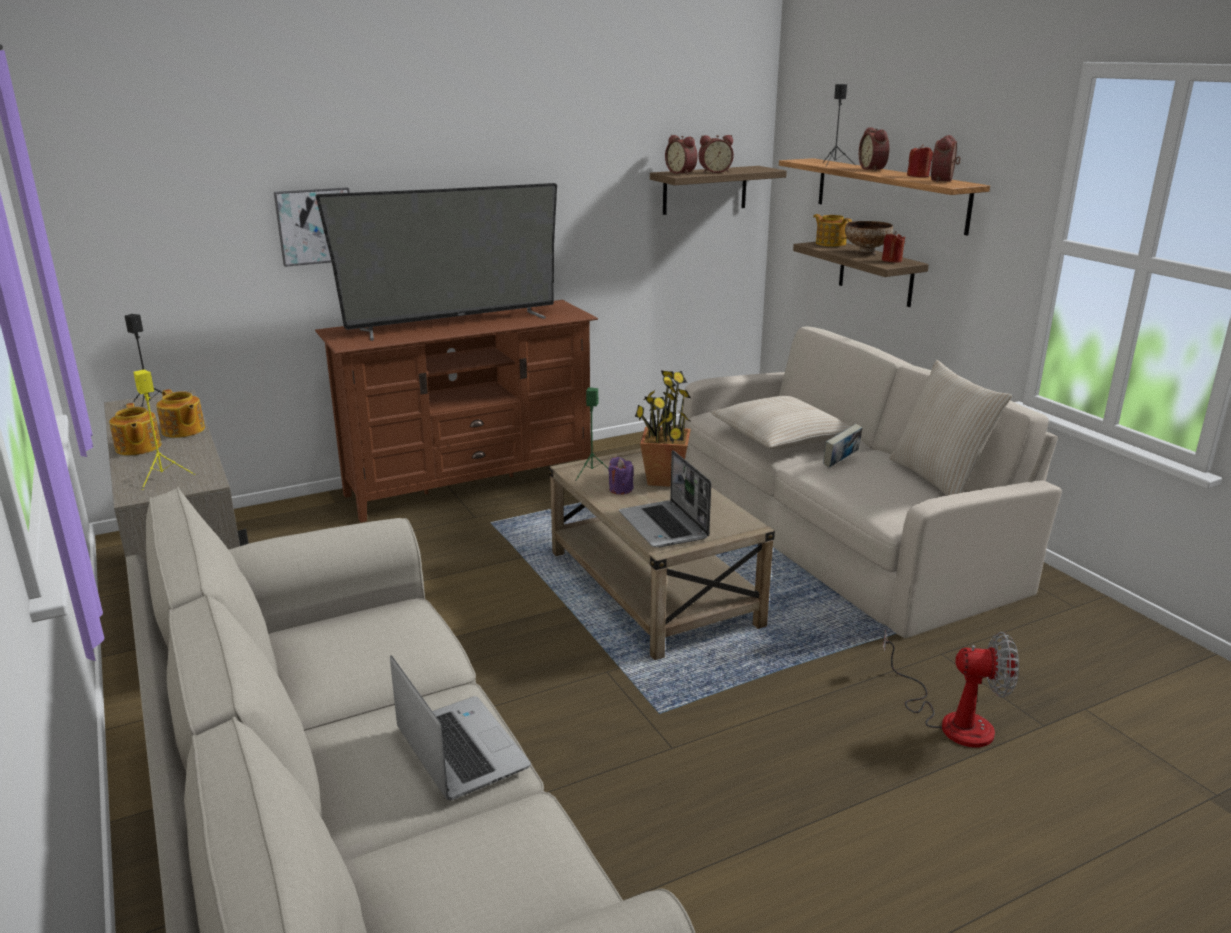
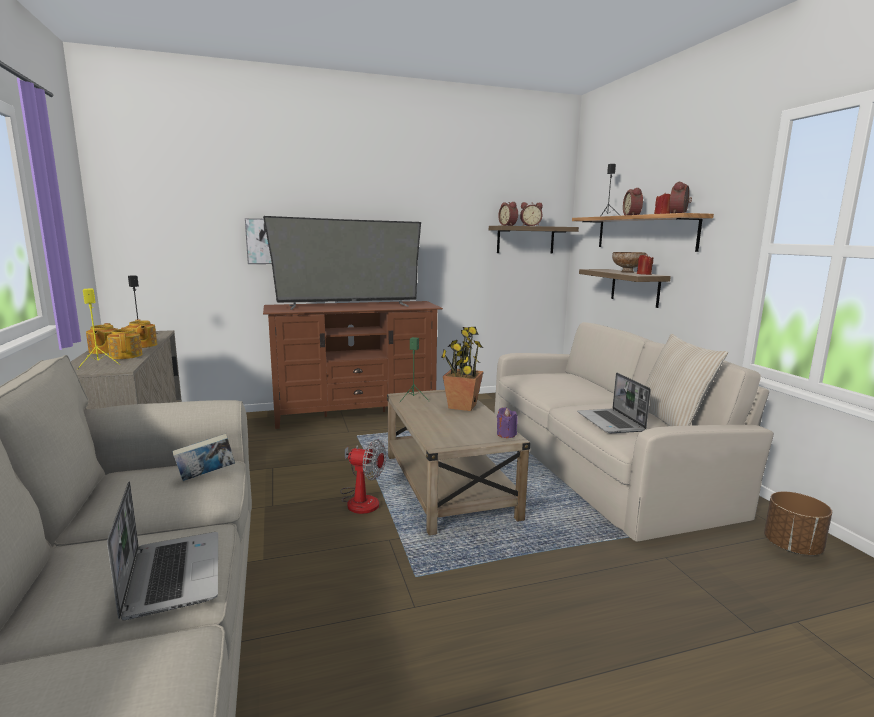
camera: 10 degrees right, 10 degrees down
(620, 489) = (428, 409): purple candle -> purple candle (506, 434)
(665, 526) = (447, 432): laptop -> laptop (611, 422)
(780, 437) = (557, 389): beige pillow -> none
(830, 243) = (604, 269): teapot -> teapot (126, 355)
(841, 462) = (597, 406): book -> book (206, 476)
(952, 720) = (667, 615): fan -> fan (360, 499)
(1079, 624) = (792, 547): none -> brown planter

